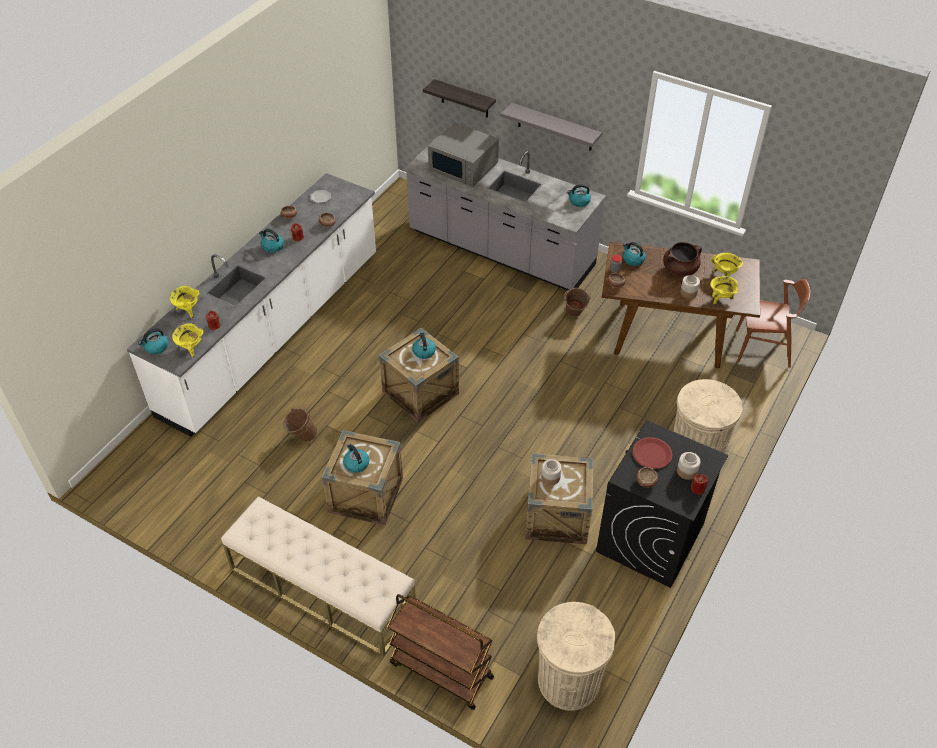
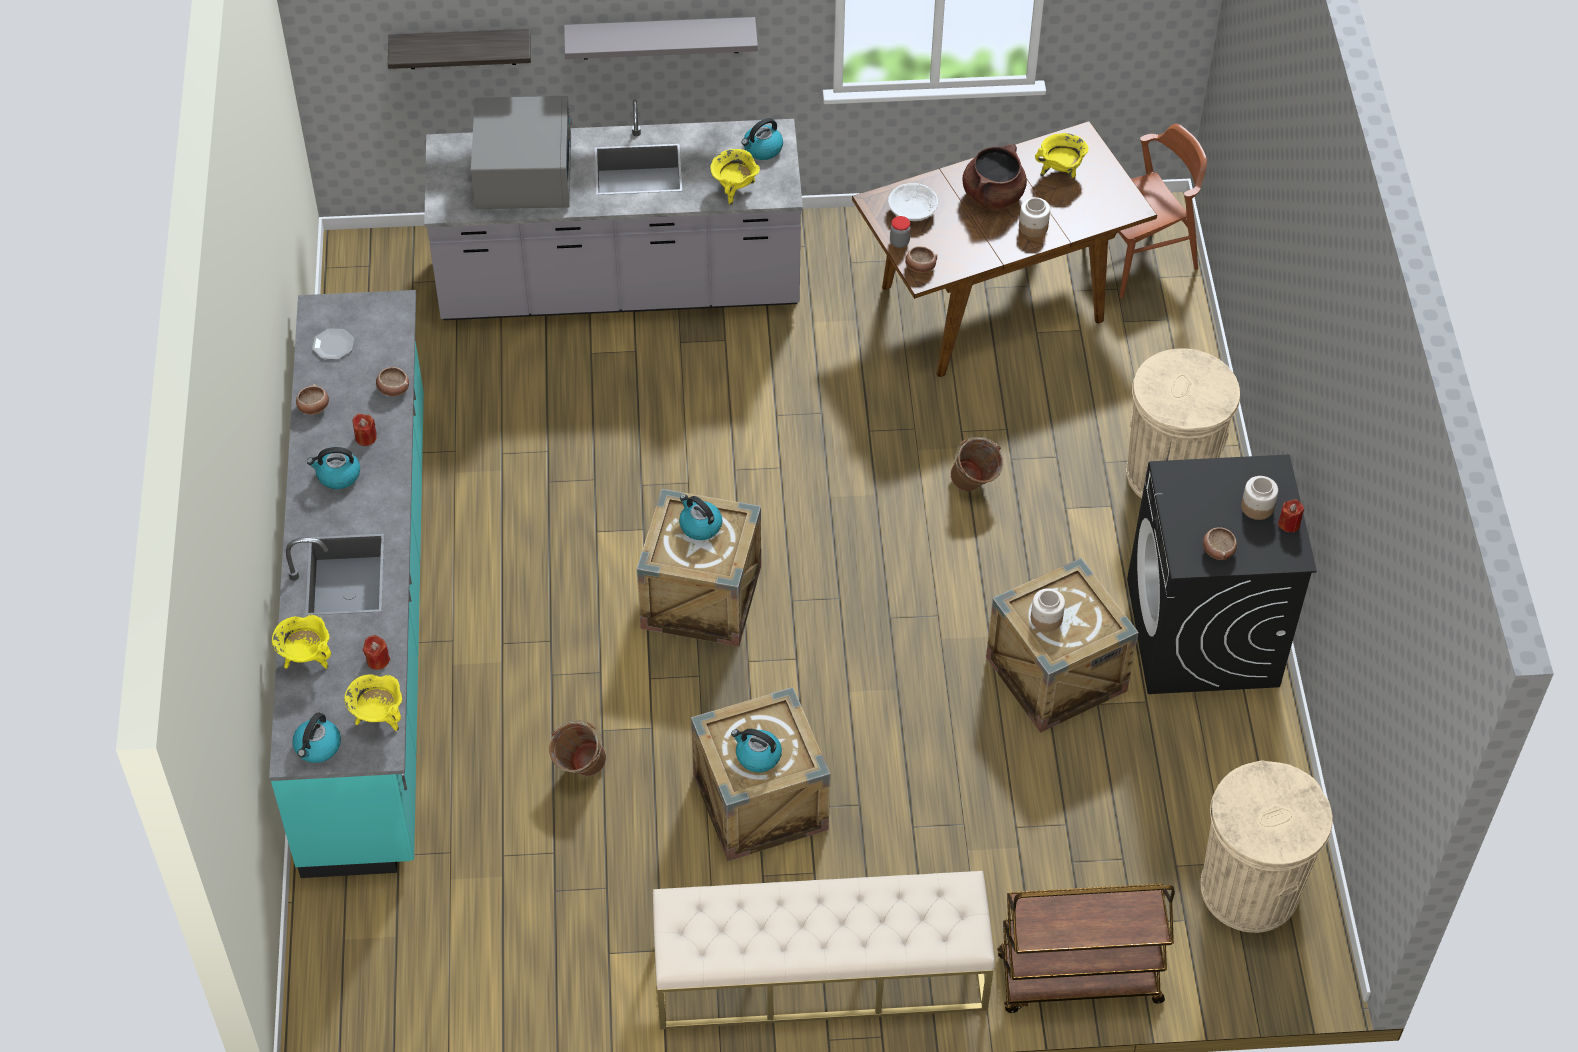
camera: 35 degrees left, 5 degrees up
(274, 333) = (370, 626): white counter -> turquoise counter
(464, 167) = (524, 172): grey microwave -> grey microwave turned 90 degrees counterclockwise
(574, 315) = (829, 343): brown bucket -> brown bucket (974, 487)
(633, 260) = (912, 211): kettle -> white bowl
(652, 454) = (1195, 507): red plate -> none
(721, 299) = (1085, 215): yellow cooking pot -> yellow cooking pot (734, 190)

